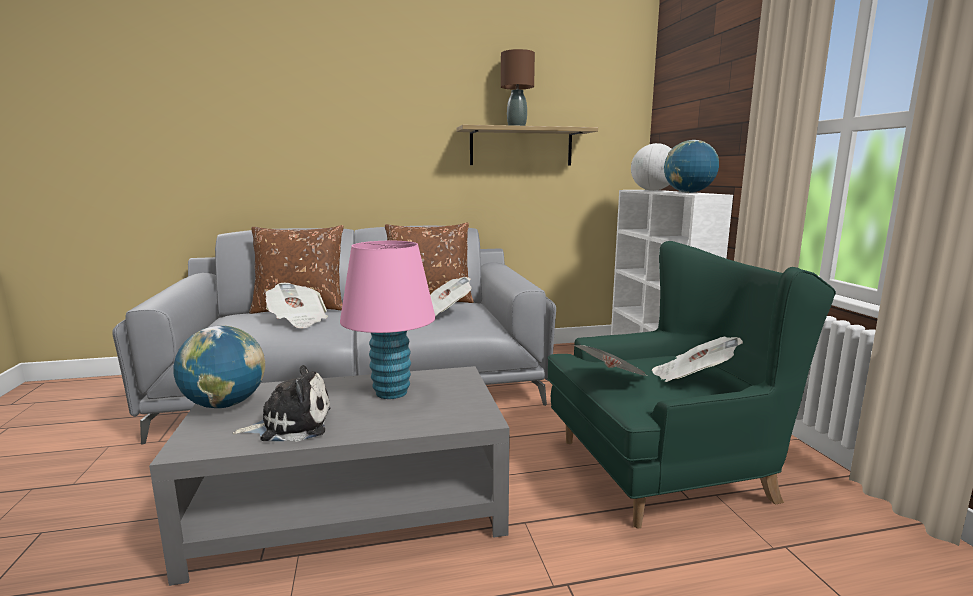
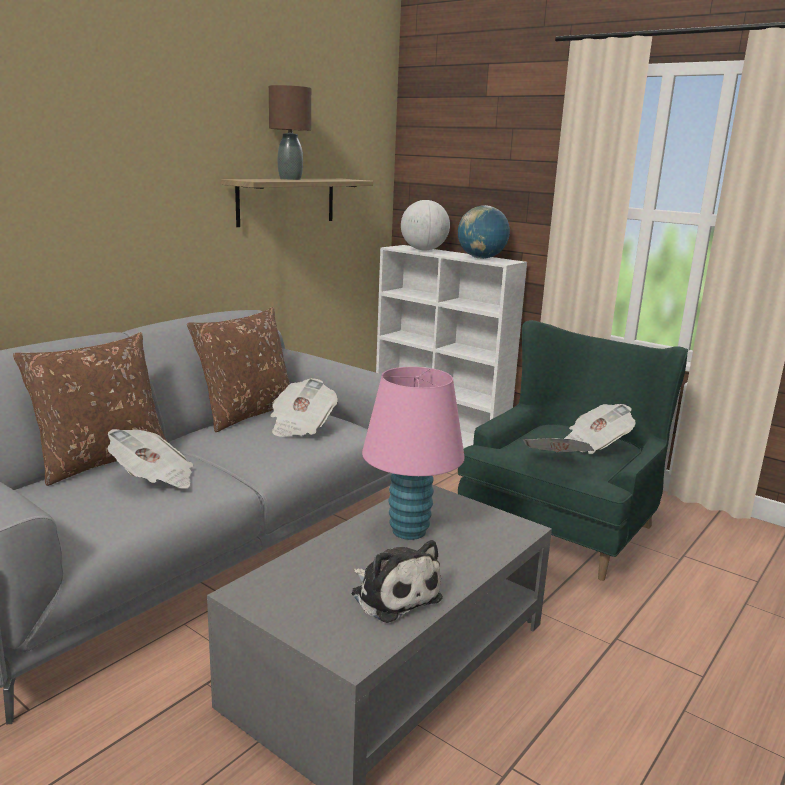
camera: 40 degrees left, 5 degrees up
(225, 405) = (281, 603): globe -> none
(291, 425) = (393, 594): plush toy -> plush toy turned 105 degrees clockwise

